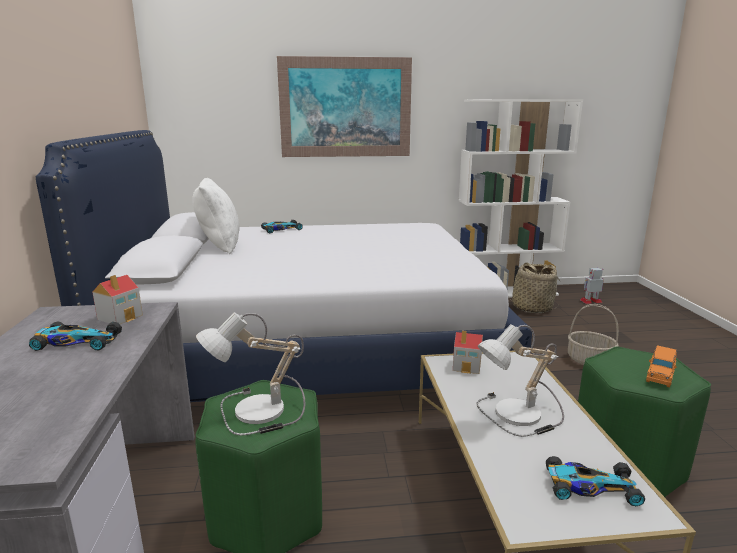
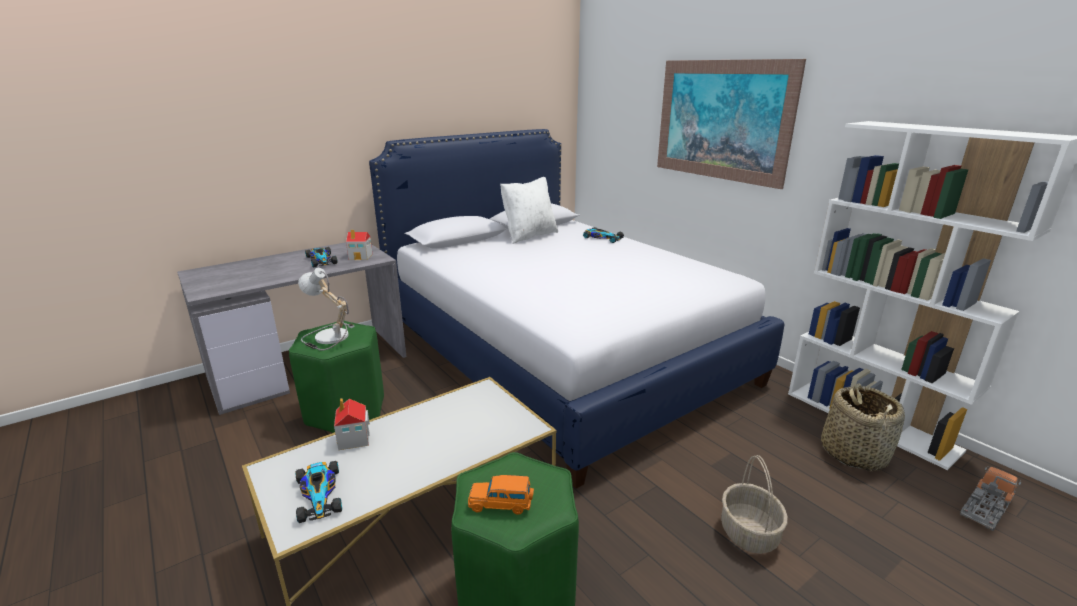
camera: 60 degrees right, 5 degrees up
(467, 366) = (487, 402): toy house -> toy house (354, 439)
(518, 416) = (411, 444): table lamp -> none
(591, 301) = (985, 508): toy robot -> toy truck

